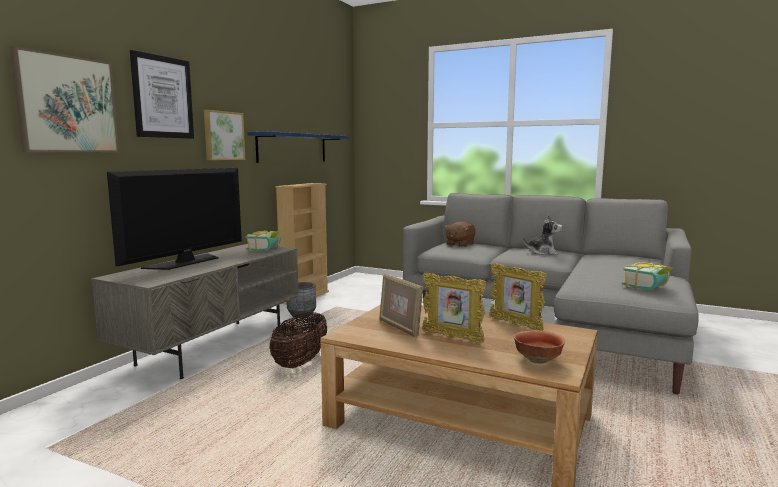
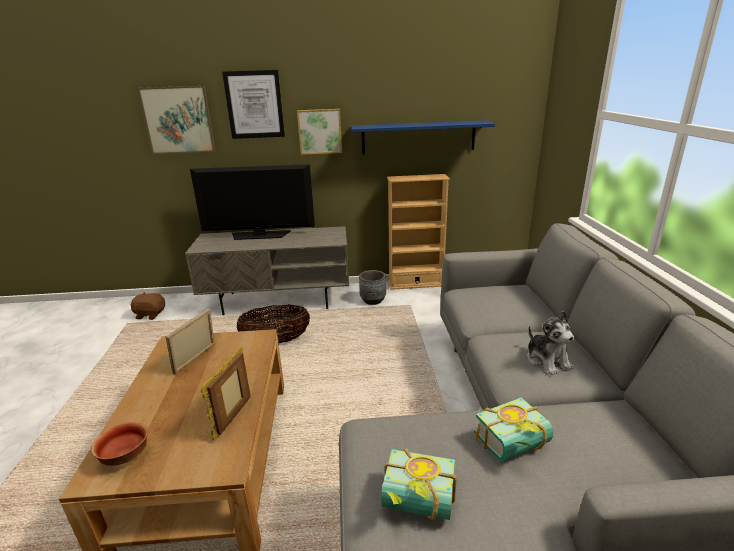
camera: 60 degrees right, 15 degrees up
(267, 249) = (328, 238): book -> book (516, 447)
(452, 337) = (179, 391): picture frame -> none
(459, 244) = (509, 296): brown plush toy -> brown plush toy (150, 314)

